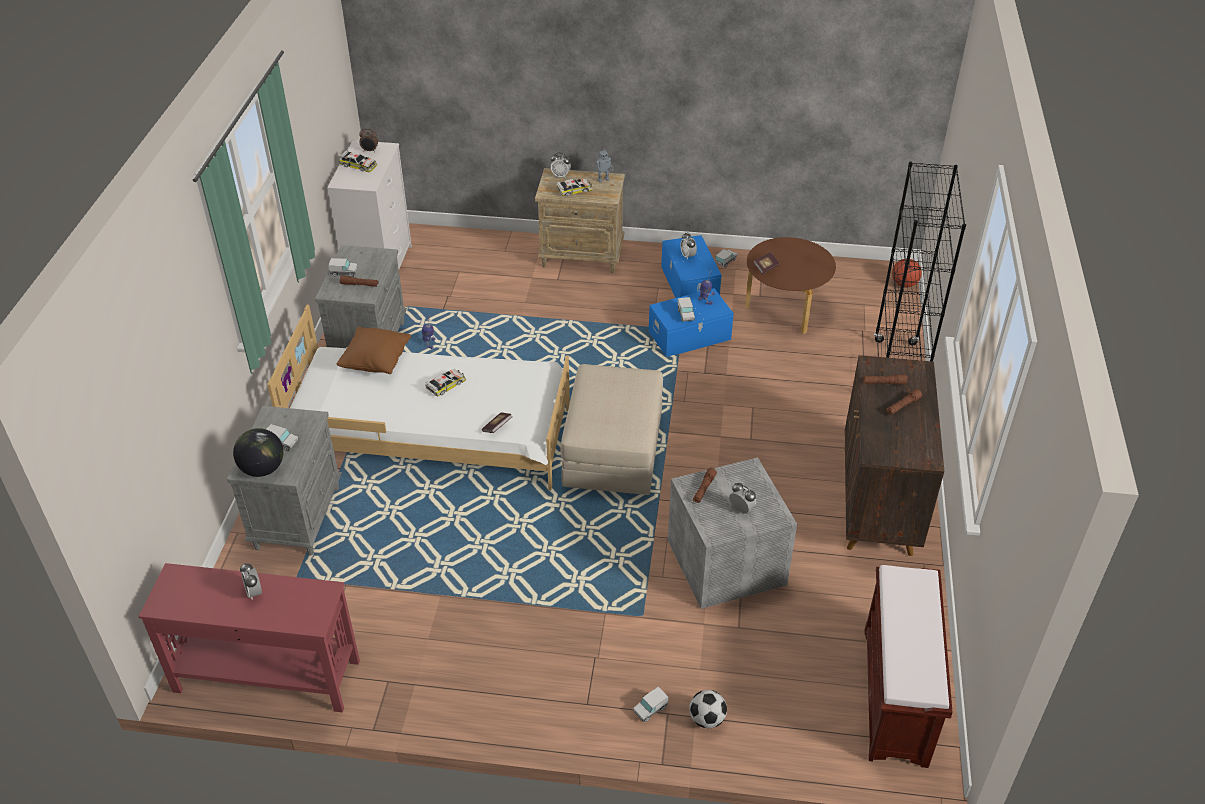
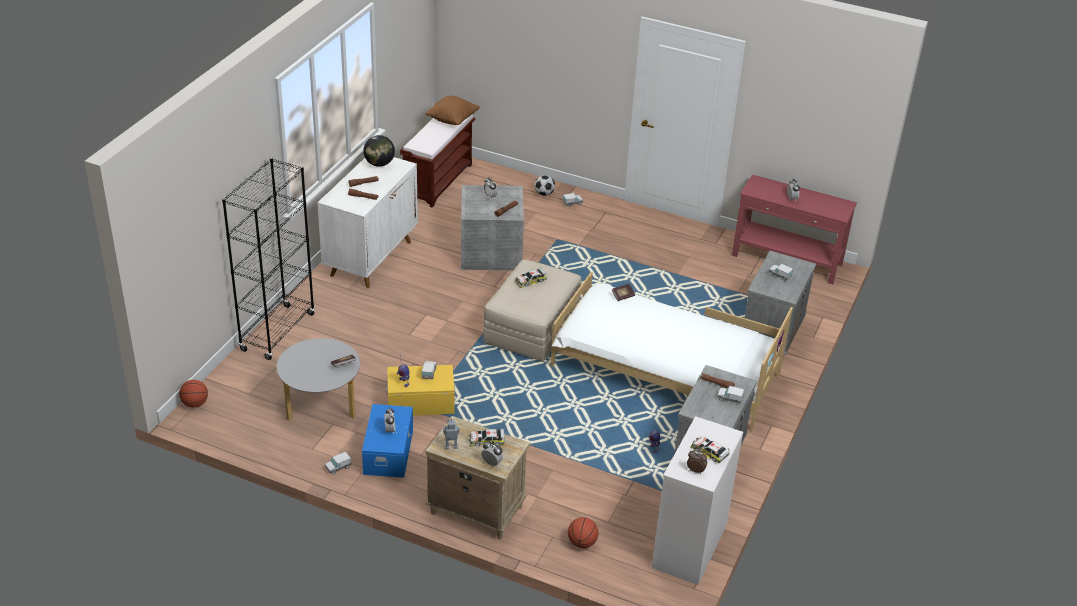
camera: 165 degrees left, 5 degrees down
(263, 469) = (792, 263): globe -> globe (379, 164)
(376, 362) = (706, 363): brown pillow -> brown pillow (452, 120)
(446, 385) = (653, 332): toy car -> toy car (530, 281)
(477, 251) = (582, 543): none -> basketball
(690, 336) = (420, 401): blue storage box -> yellow storage box
(785, 309) = (321, 405): brown coffee table -> grey coffee table
(878, 505) = (371, 258): brown cabinet -> white cabinet

